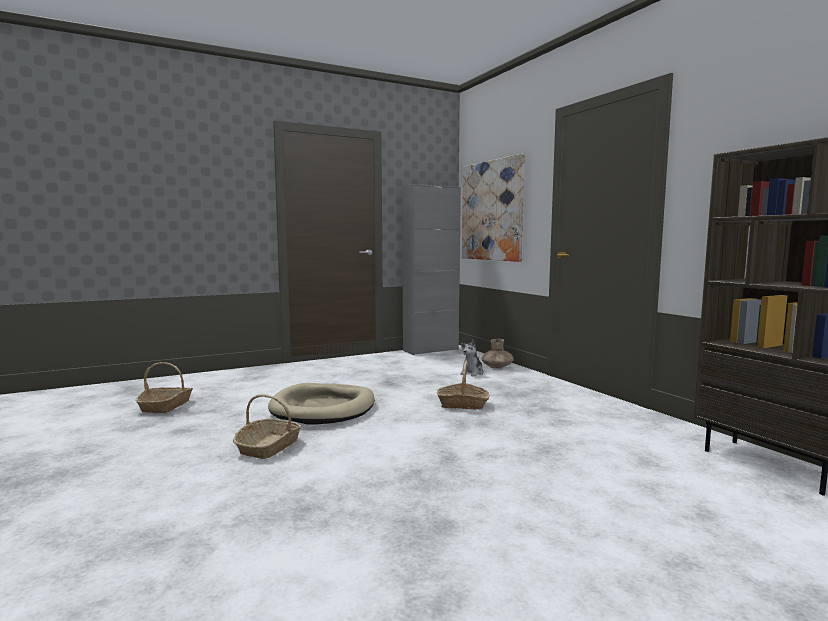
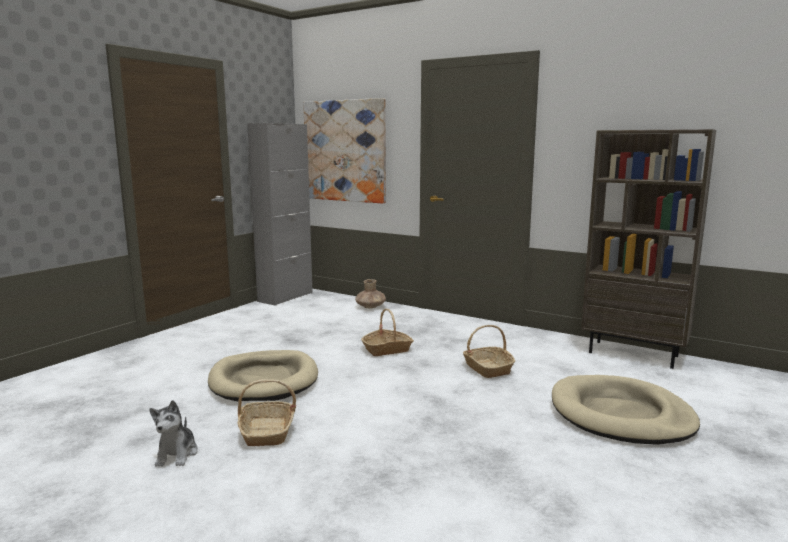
camera: 30 degrees left, 5 degrees up
(166, 406) = (69, 418): basket -> basket (487, 368)
(472, 373) = (356, 316): plush toy -> plush toy (177, 454)
(659, 529) = (620, 415): none -> beige dog bed

